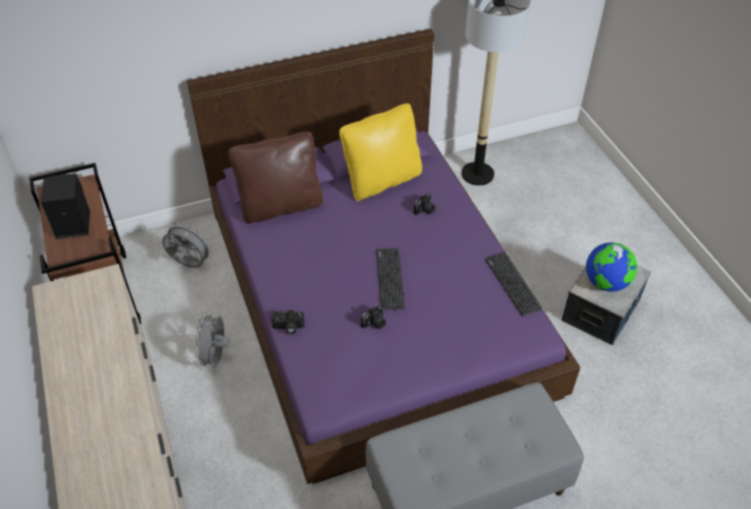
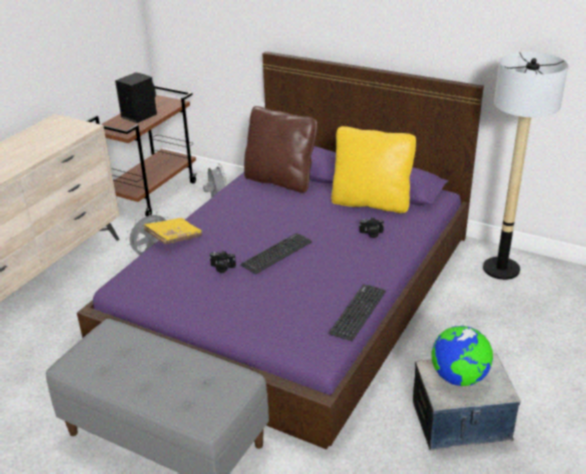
camera: 50 degrees right, 15 degrees down
(288, 327) = (174, 238): camera -> yellow book

